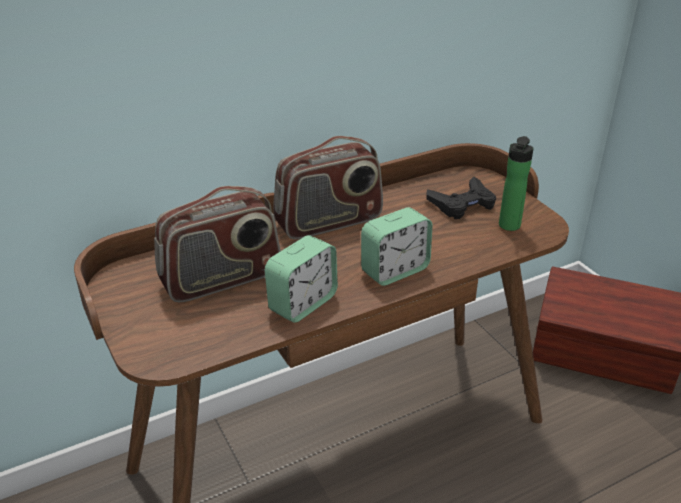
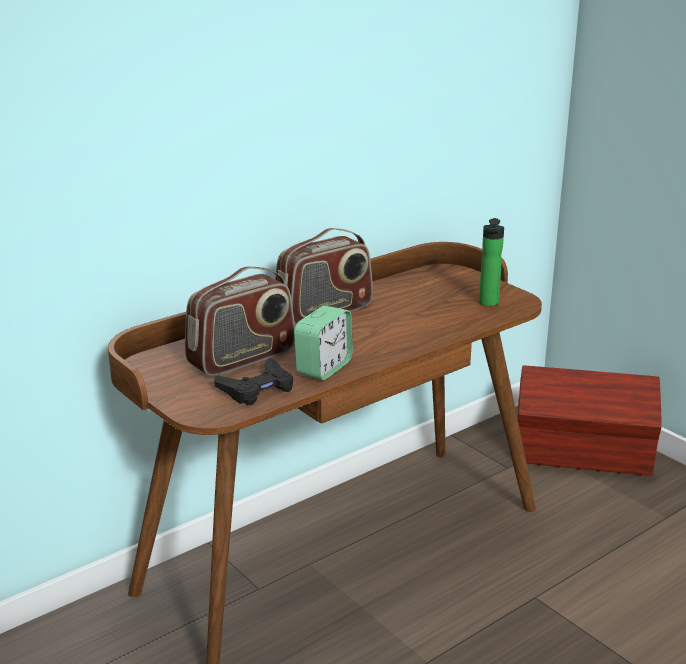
camera: 10 degrees left, 10 degrees down
(395, 270) = (397, 340): alarm clock -> none
(462, 204) = (442, 291): black game controller -> black game controller (257, 389)

